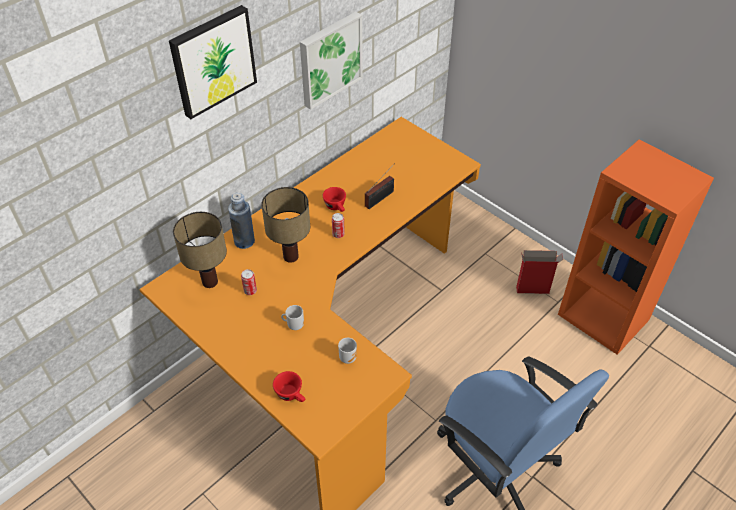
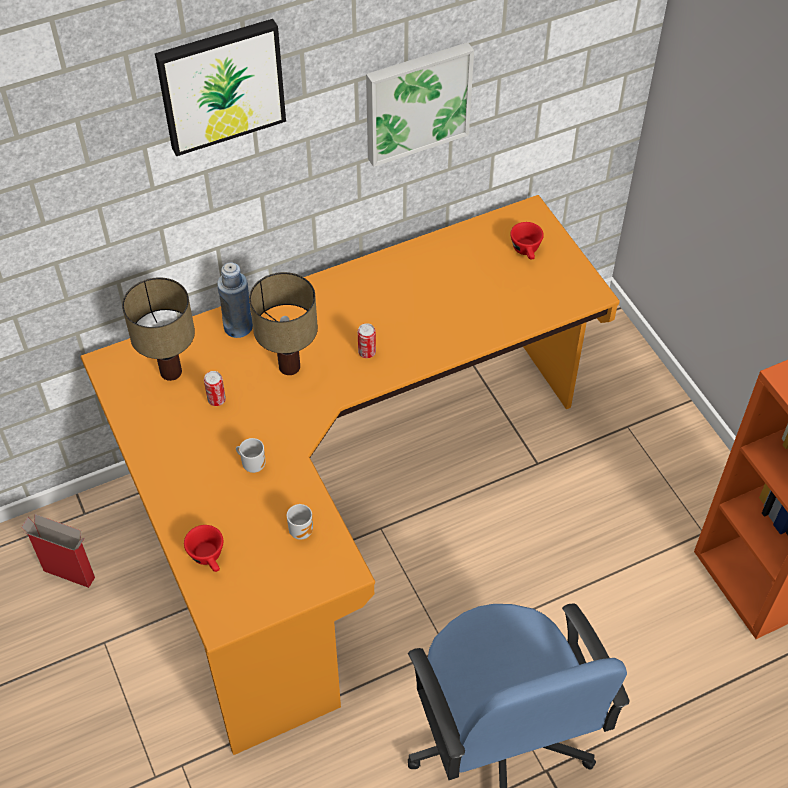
camera: 20 degrees right, 5 degrees up
(336, 207) = (382, 311): red cup -> red cup (527, 251)
(381, 198) = (450, 314): radio -> none
(533, 290) = (674, 503): cardboard box -> cardboard box (70, 574)

